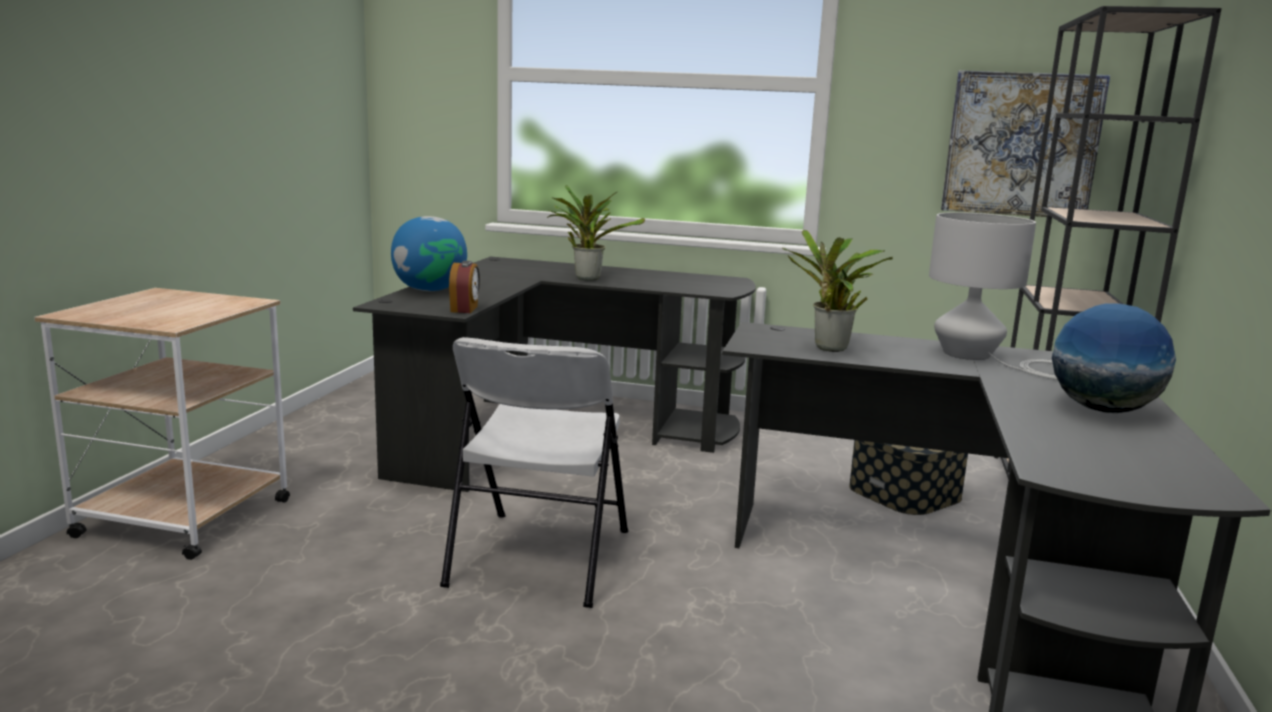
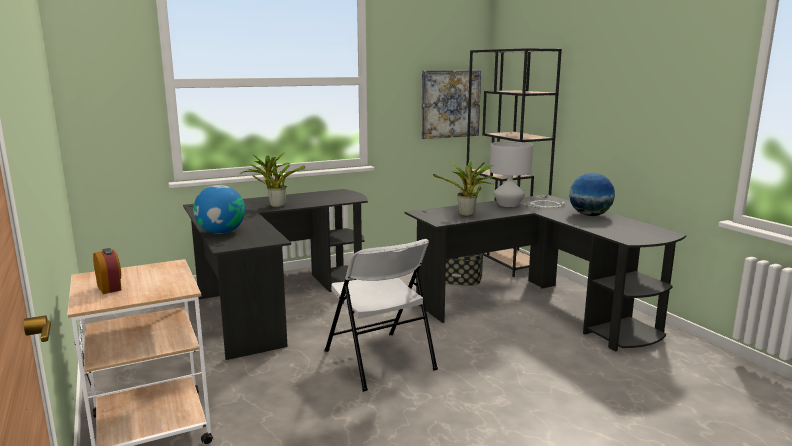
camera: 40 degrees left, 0 degrees up
(465, 309) = (275, 237): alarm clock -> alarm clock (110, 288)

